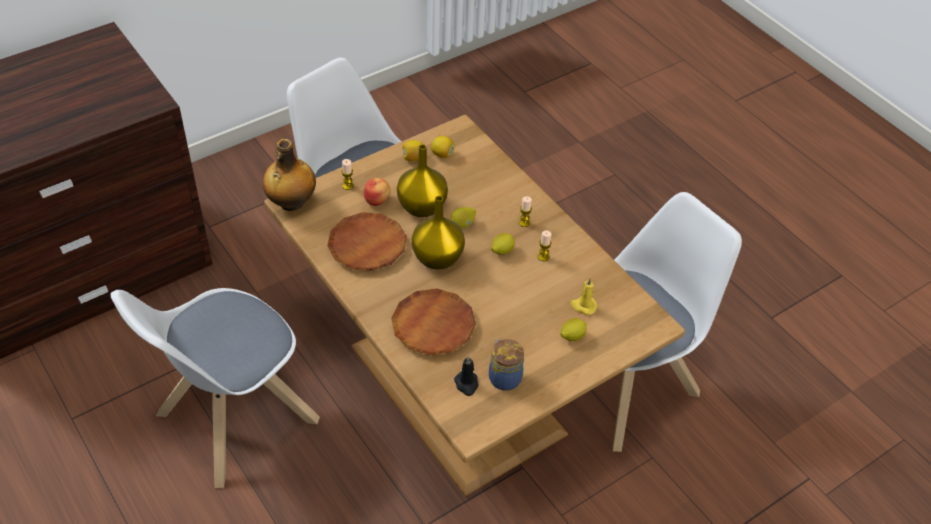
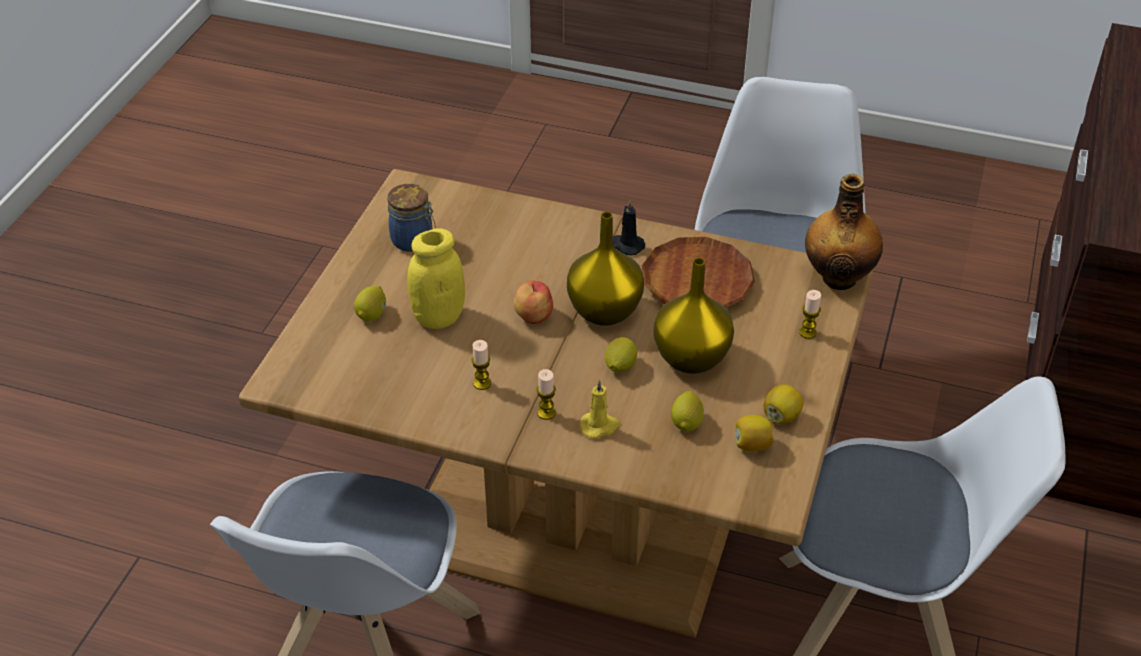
camera: 145 degrees right, 5 degrees down
(377, 200) = (752, 336): apple -> apple (532, 316)
(433, 326) = (534, 246): brown plate -> none
(466, 384) = (446, 216): black candle -> black candle (627, 245)
(501, 251) = (540, 362): lemon -> lemon (687, 423)
(534, 310) = (438, 317): none -> yellow jar
(583, 306) = (384, 353): yellow candle -> yellow candle (600, 426)

